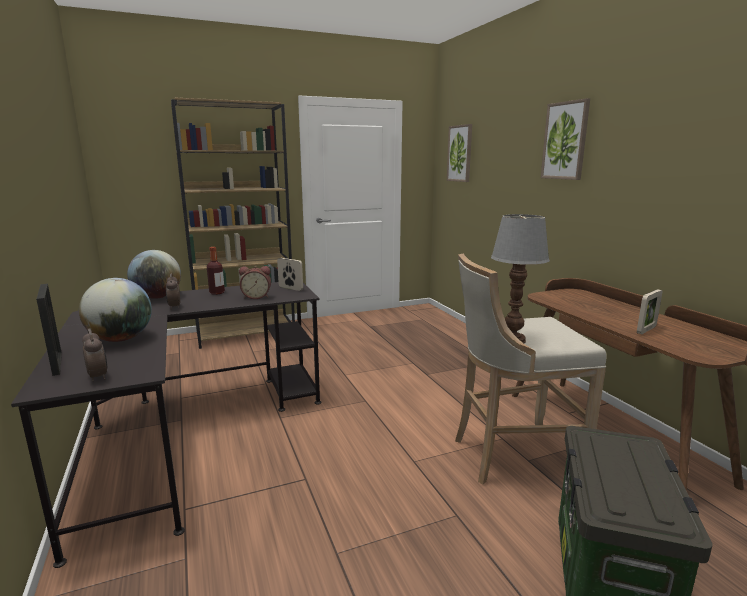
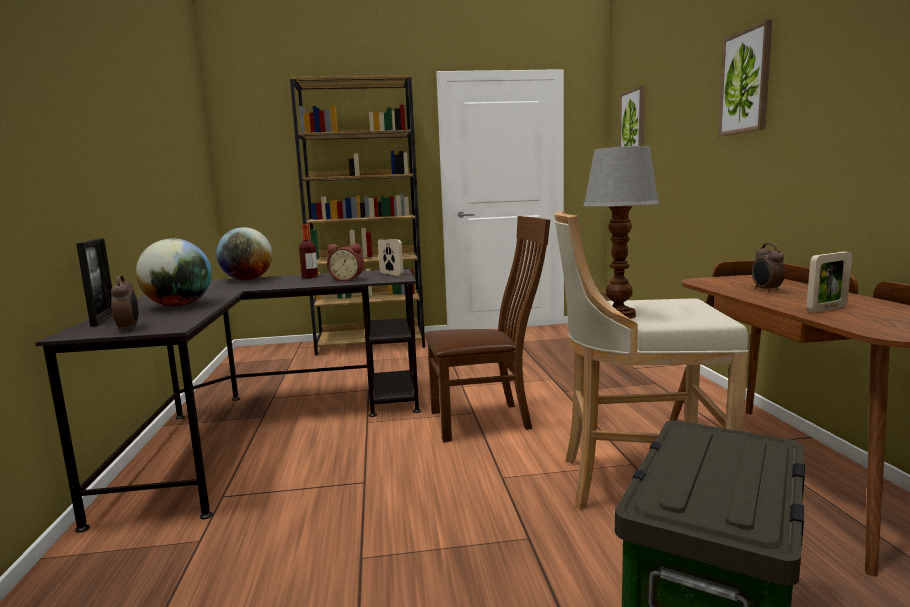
camera: 15 degrees right, 5 degrees down
(174, 307) = (255, 286): alarm clock -> alarm clock (766, 290)
(378, 407) = (486, 420): none -> brown chair

